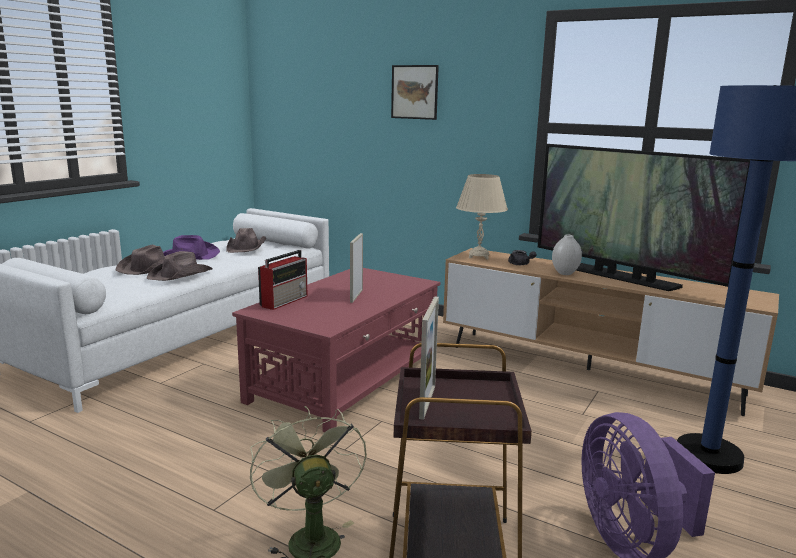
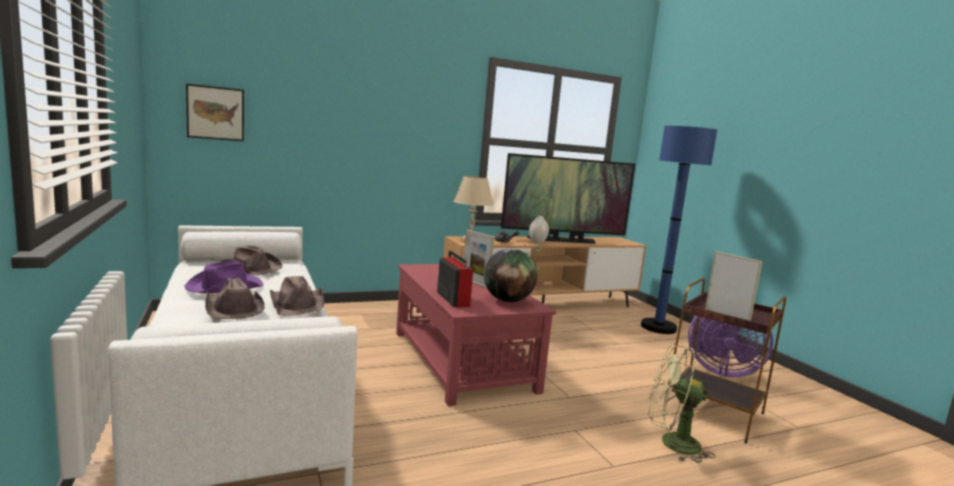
camera: 55 degrees left, 5 degrees down
(323, 316) = (508, 300): none -> globe
(414, 92) = (379, 105): picture -> picture (215, 113)

